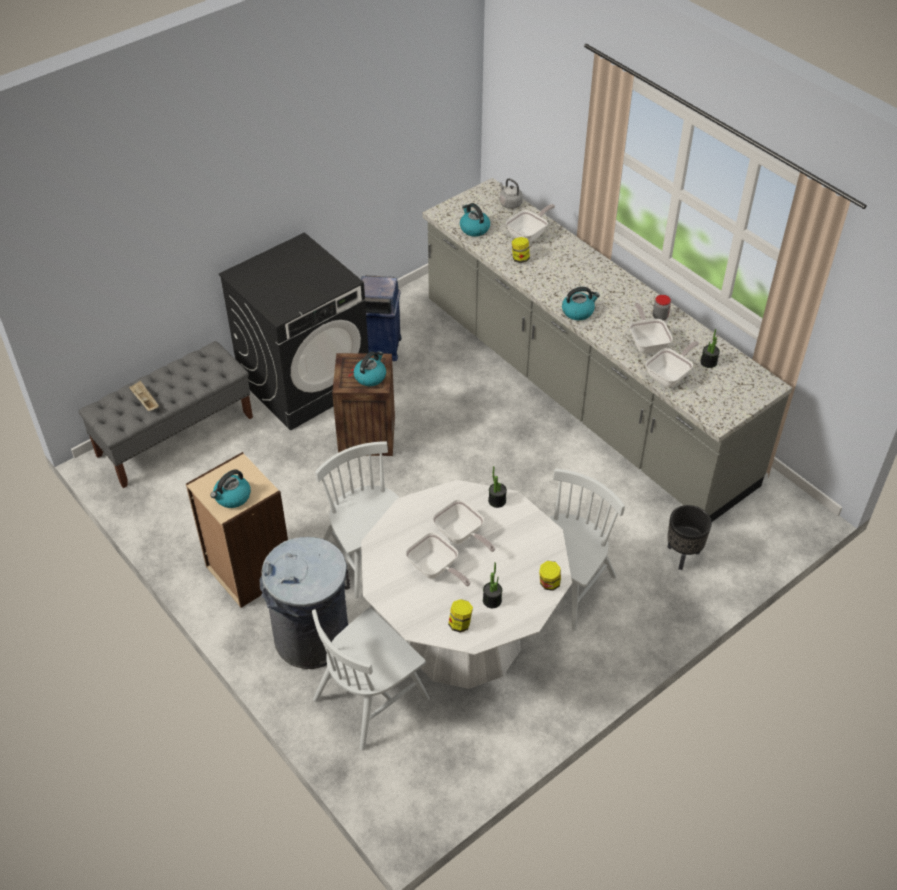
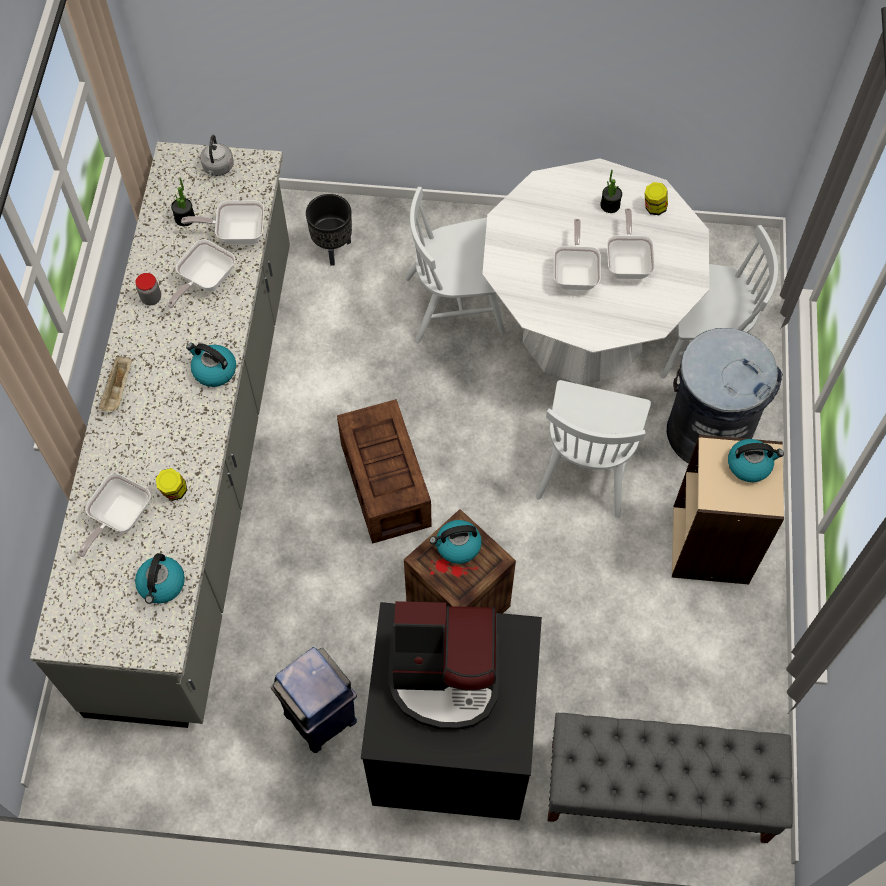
camera: 135 degrees left, 15 degrees up
(145, 401) = (709, 762): beige tray -> beige tray (118, 390)
(298, 277) = (445, 676): none -> coffee machine
(477, 458) = (384, 483): none -> crate
(497, 501) = (511, 279): potted plant -> none
(509, 203) = (72, 590): grey kettle -> grey kettle (218, 168)
(529, 234) = (119, 518): frying pan -> frying pan turned 60 degrees counterclockwise
(549, 584) = (551, 183): jar -> none

